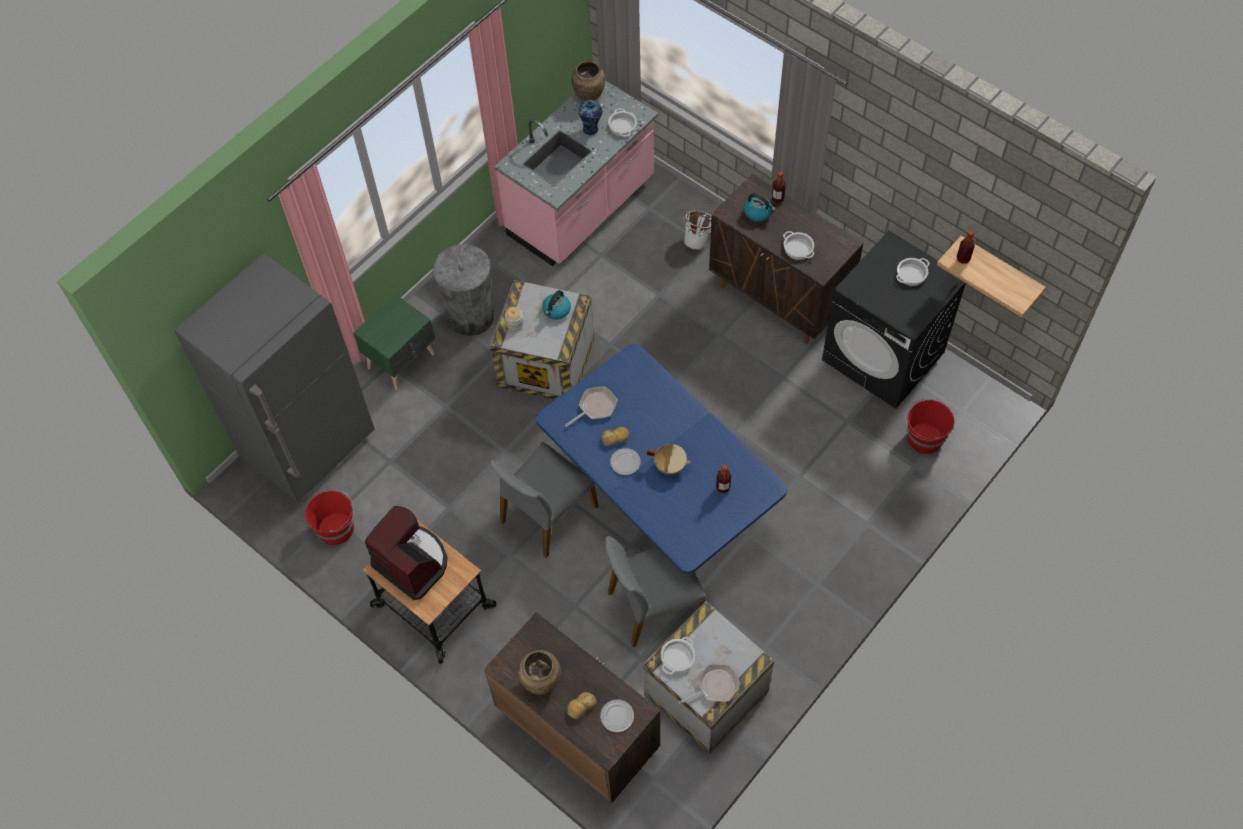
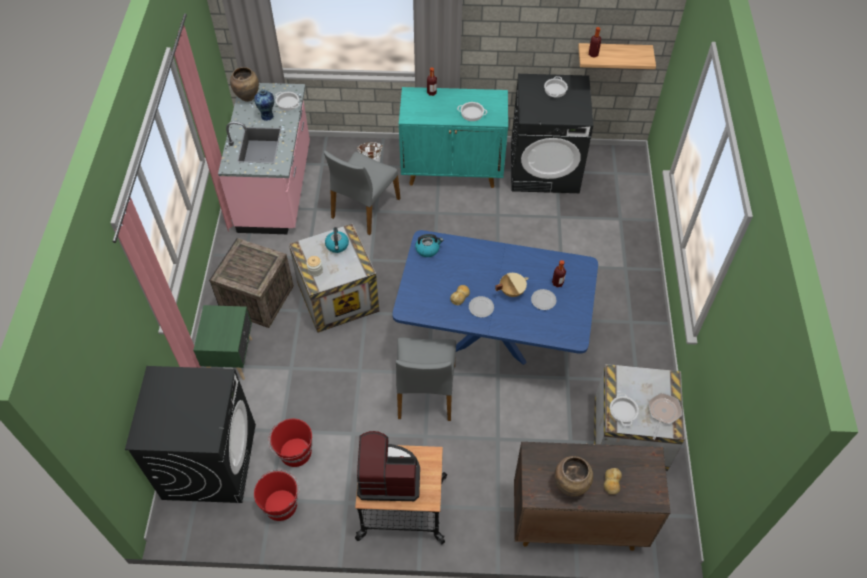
camera: 40 degrees left, 5 degrees down
(310, 446) = (209, 460): grey fridge -> black washing machine
(471, 316) = (257, 298): grey trash can -> crate
(595, 407) = (428, 285): frying pan -> none
(616, 716) = (640, 471): plate -> plate (543, 300)
(654, 605) = (548, 402): grey chair -> grey chair (364, 208)
(758, 212) = (427, 107): kettle -> kettle (428, 249)
(779, 298) = (453, 170): brown cabinet -> turquoise cabinet
(924, 438) = (610, 200): red bucket -> red bucket (295, 453)

